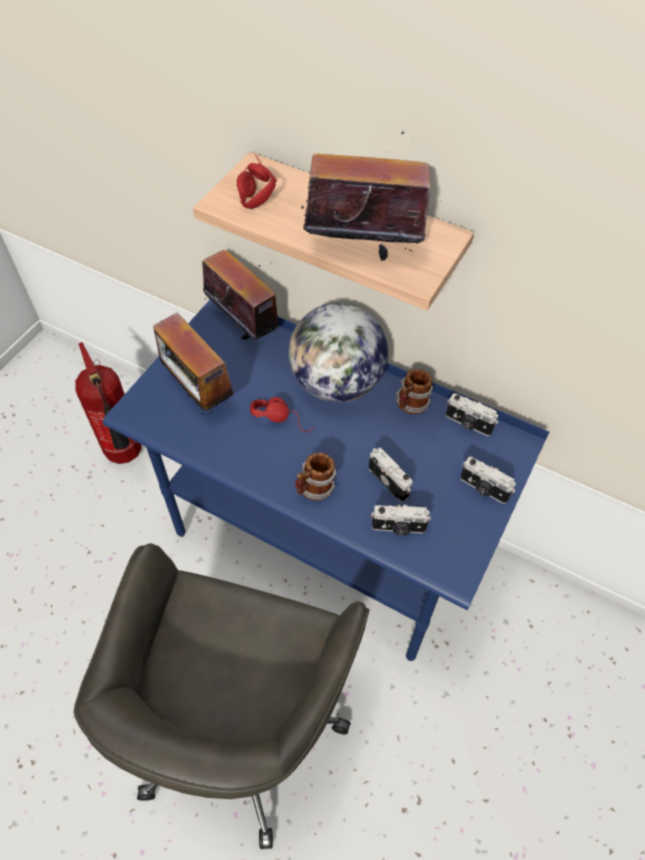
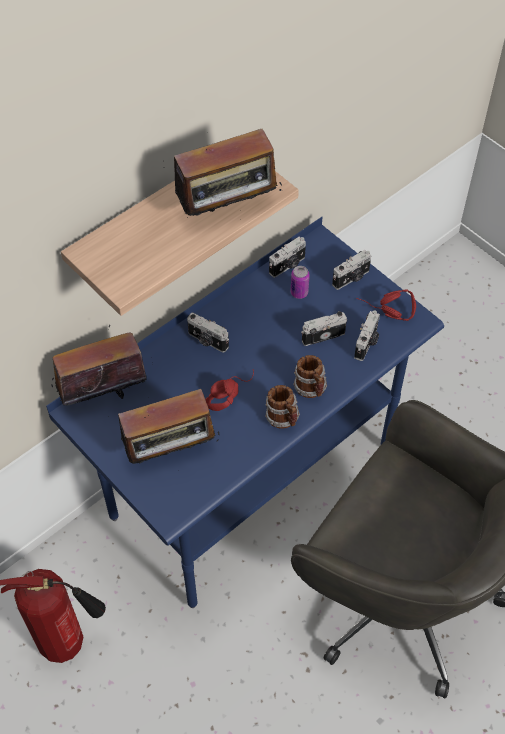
camera: 70 degrees left, 0 degrees up
(251, 188) = (115, 261): red headphones -> red headphones (385, 312)
(337, 383) = (207, 341): globe -> camera
(361, 250) = (228, 211): radio -> radio turned 135 degrees counterclockwise
(411, 405) = (253, 296): mug -> mug (283, 418)
(436, 444) = (299, 293): none -> can

